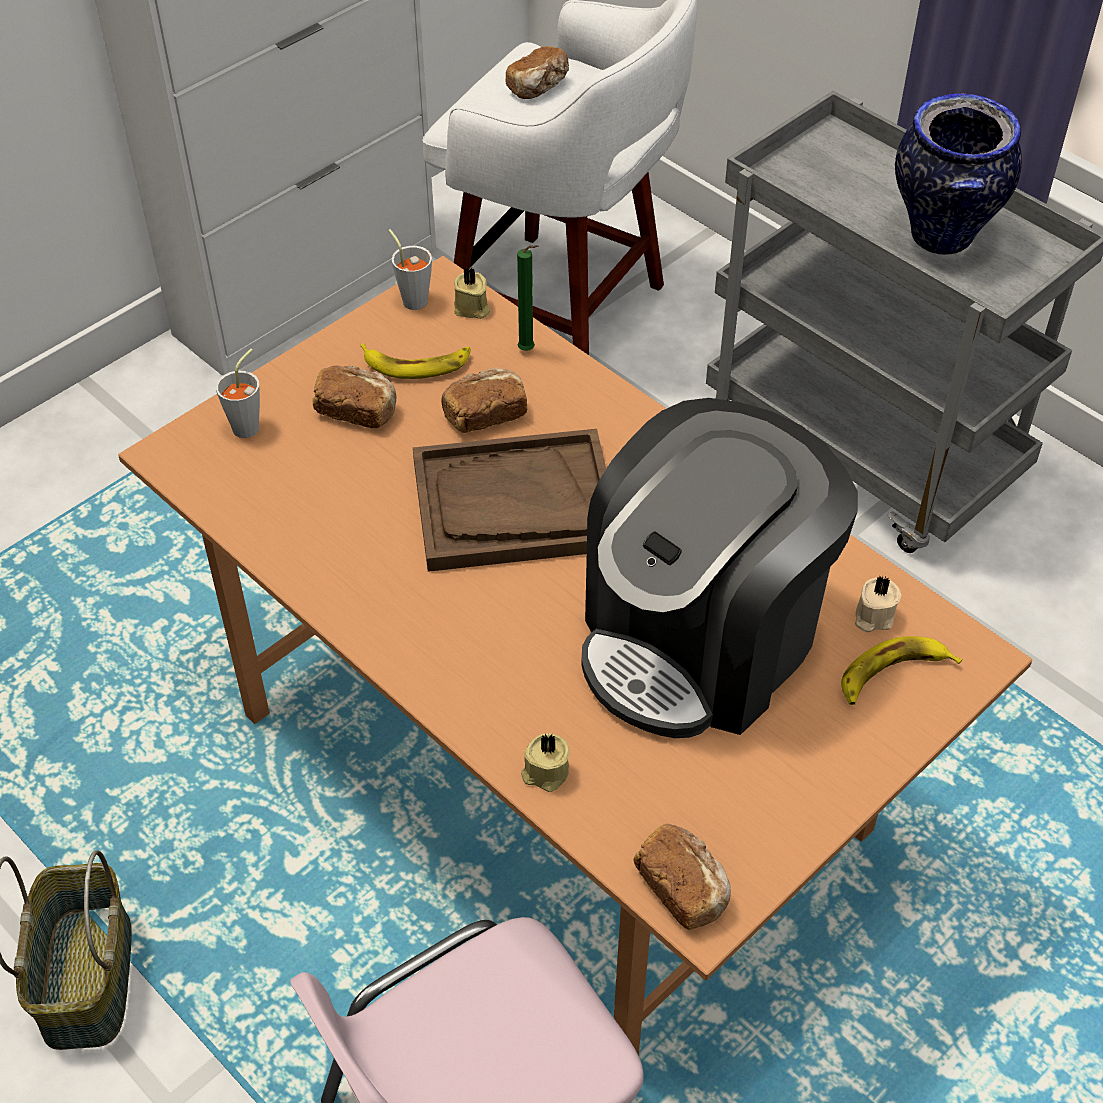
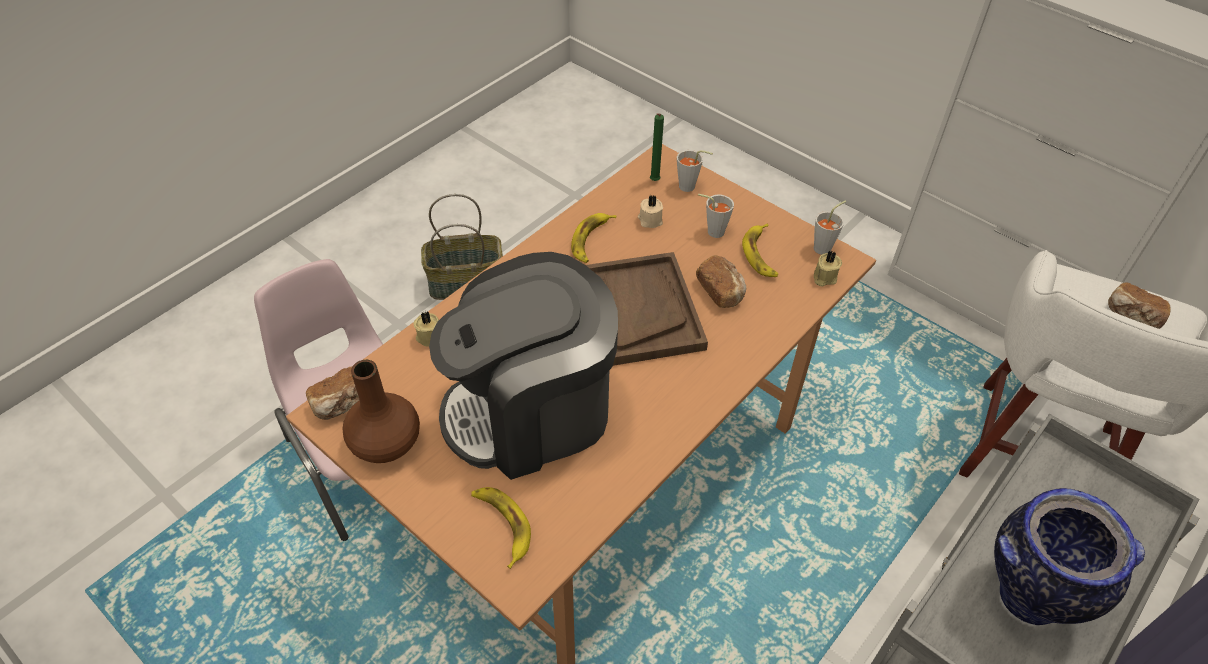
camera: 85 degrees right, 0 degrees up
(352, 554) = (591, 240): none -> banana
(357, 410) = (711, 231): bread -> grey cup
(528, 351) = (788, 309): green candle -> green candle (654, 182)
(702, 639) = (531, 412): coffee machine -> coffee machine turned 60 degrees counterclockwise
(760, 822) = (385, 443): none -> brown vase
(872, 616) = (556, 515): beige candle -> beige candle (650, 220)

